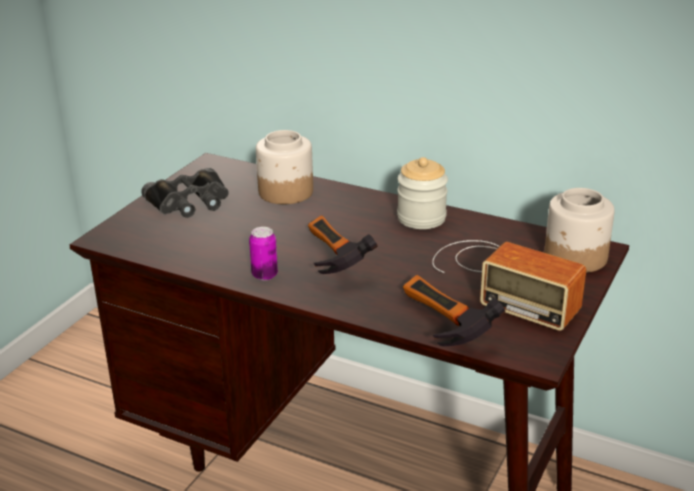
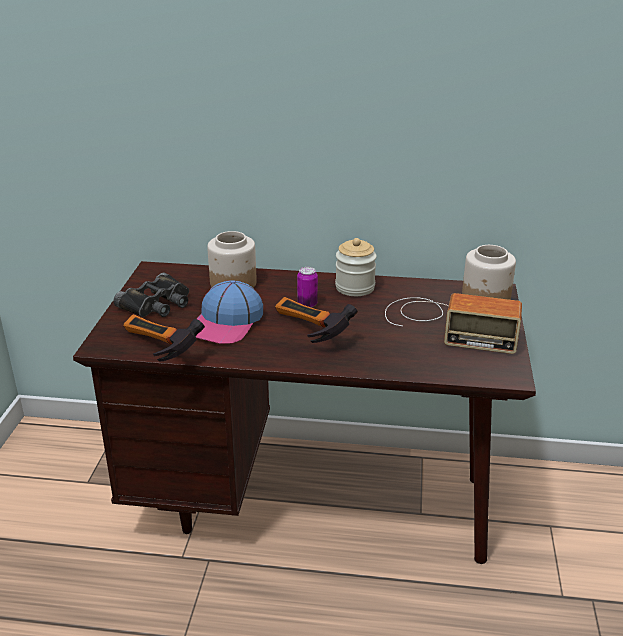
camera: 20 degrees left, 0 degrees up
(248, 236) = (227, 323): none -> cap
(265, 275) = (263, 352): can -> can (307, 304)
(437, 328) = (424, 368): hammer -> hammer (155, 350)

